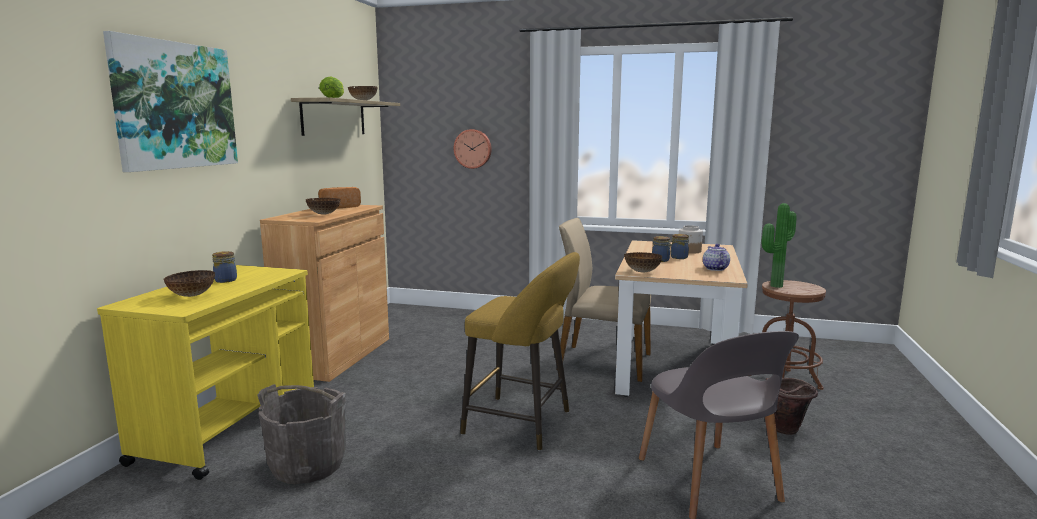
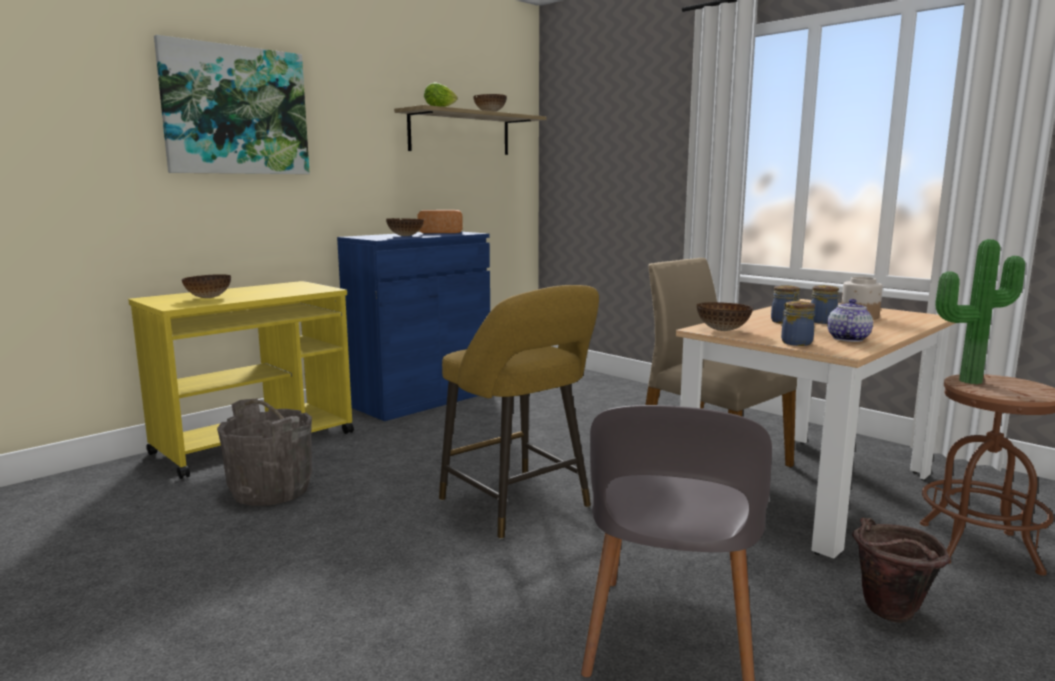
camera: 30 degrees right, 0 degrees up
(225, 280) = (261, 290): jar -> jar (795, 343)
(336, 355) = (421, 399): brown cabinet -> blue cabinet
(473, 148) = (629, 171): wall clock -> none

